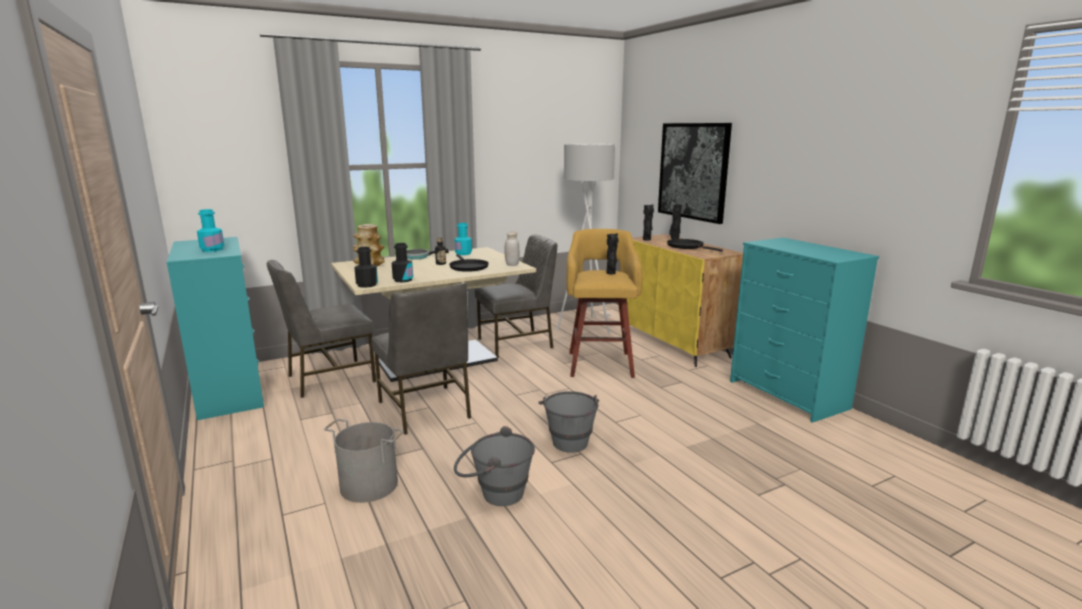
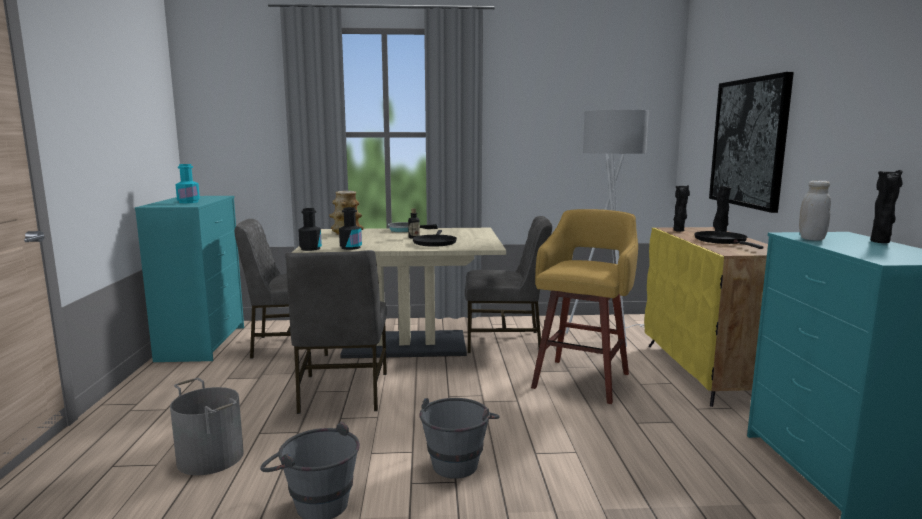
camera: 25 degrees right, 5 degrees down
(463, 253) = (453, 231): turquoise bottle -> none
(512, 264) = (485, 244): white jar -> white jar (811, 239)
(611, 273) = (596, 264): black vase -> black vase (880, 242)

